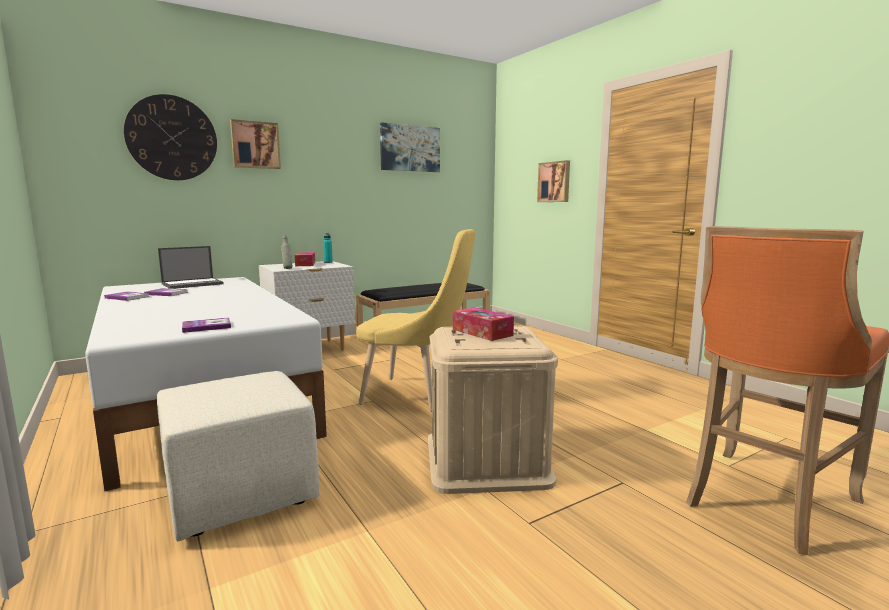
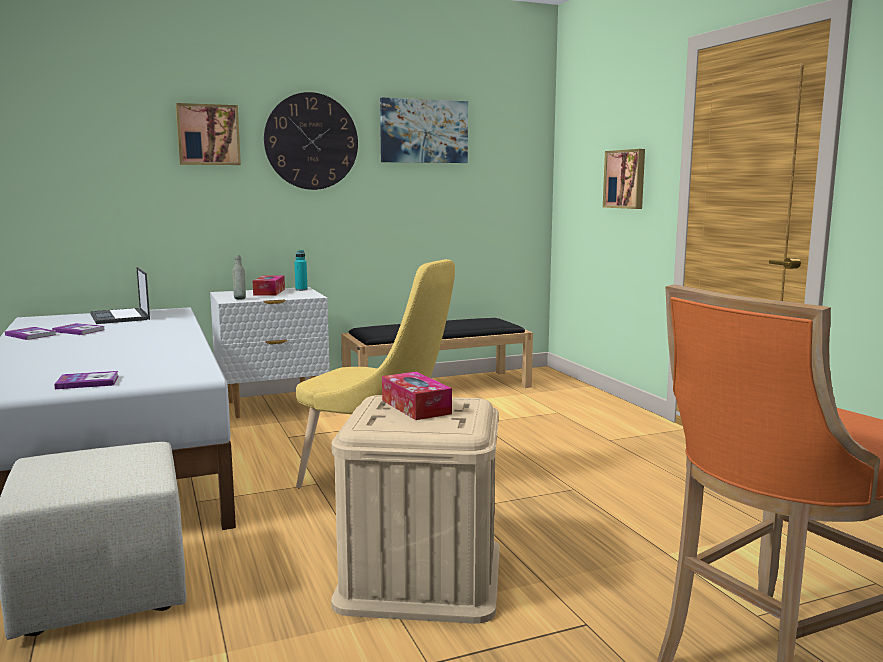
camera: 10 degrees right, 0 degrees up
(172, 138) = (102, 130): wall clock -> wall clock (311, 141)
(193, 284) = (120, 317): laptop -> laptop turned 90 degrees clockwise

